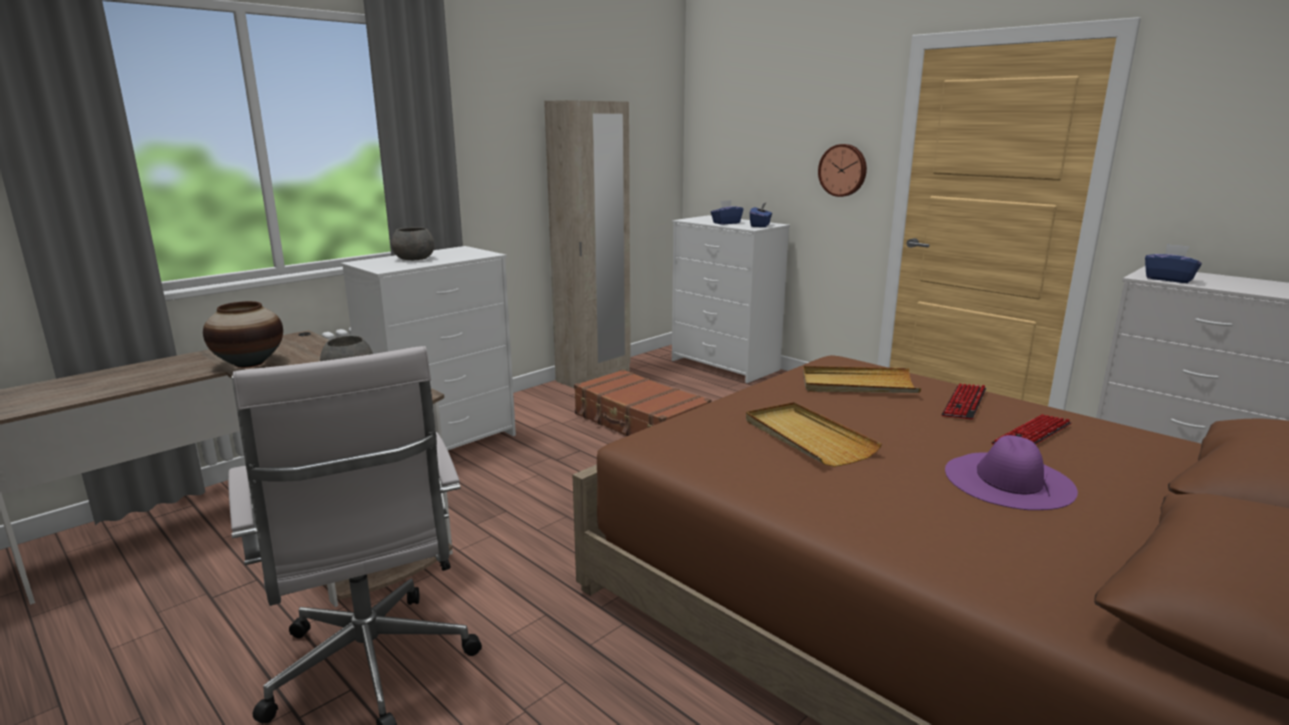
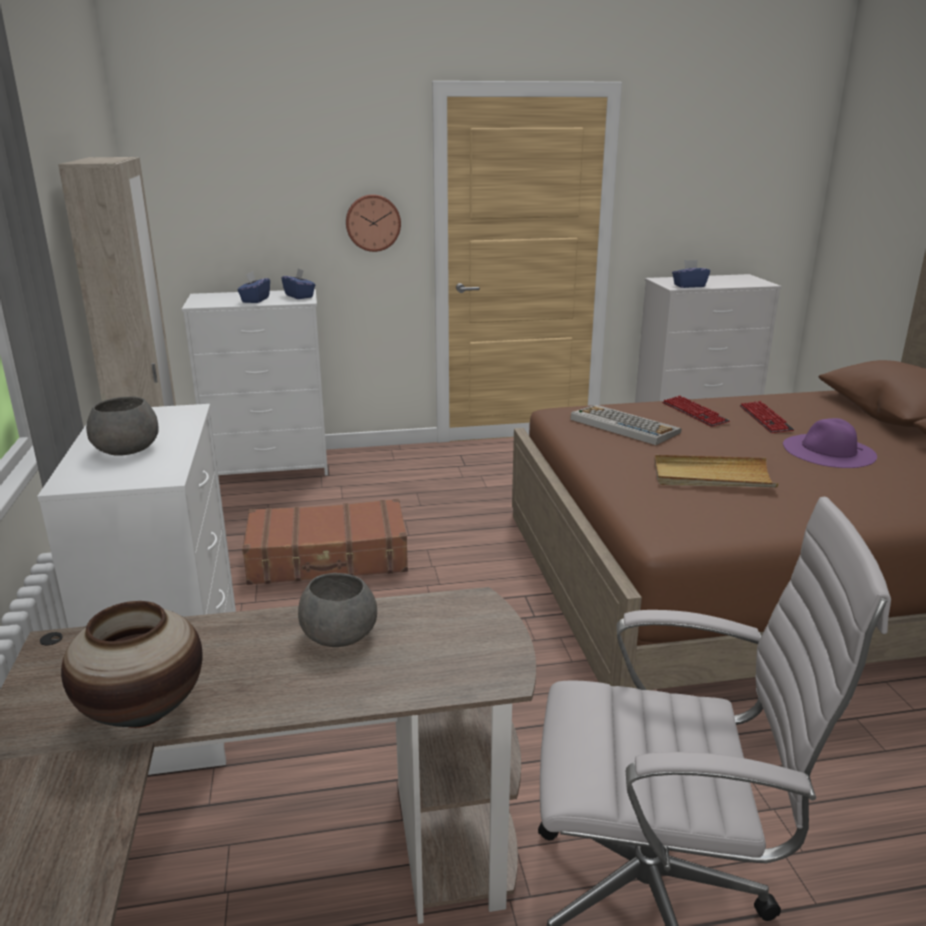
camera: 55 degrees left, 5 degrees up
(857, 385) = (623, 426): beige tray -> keyboard

